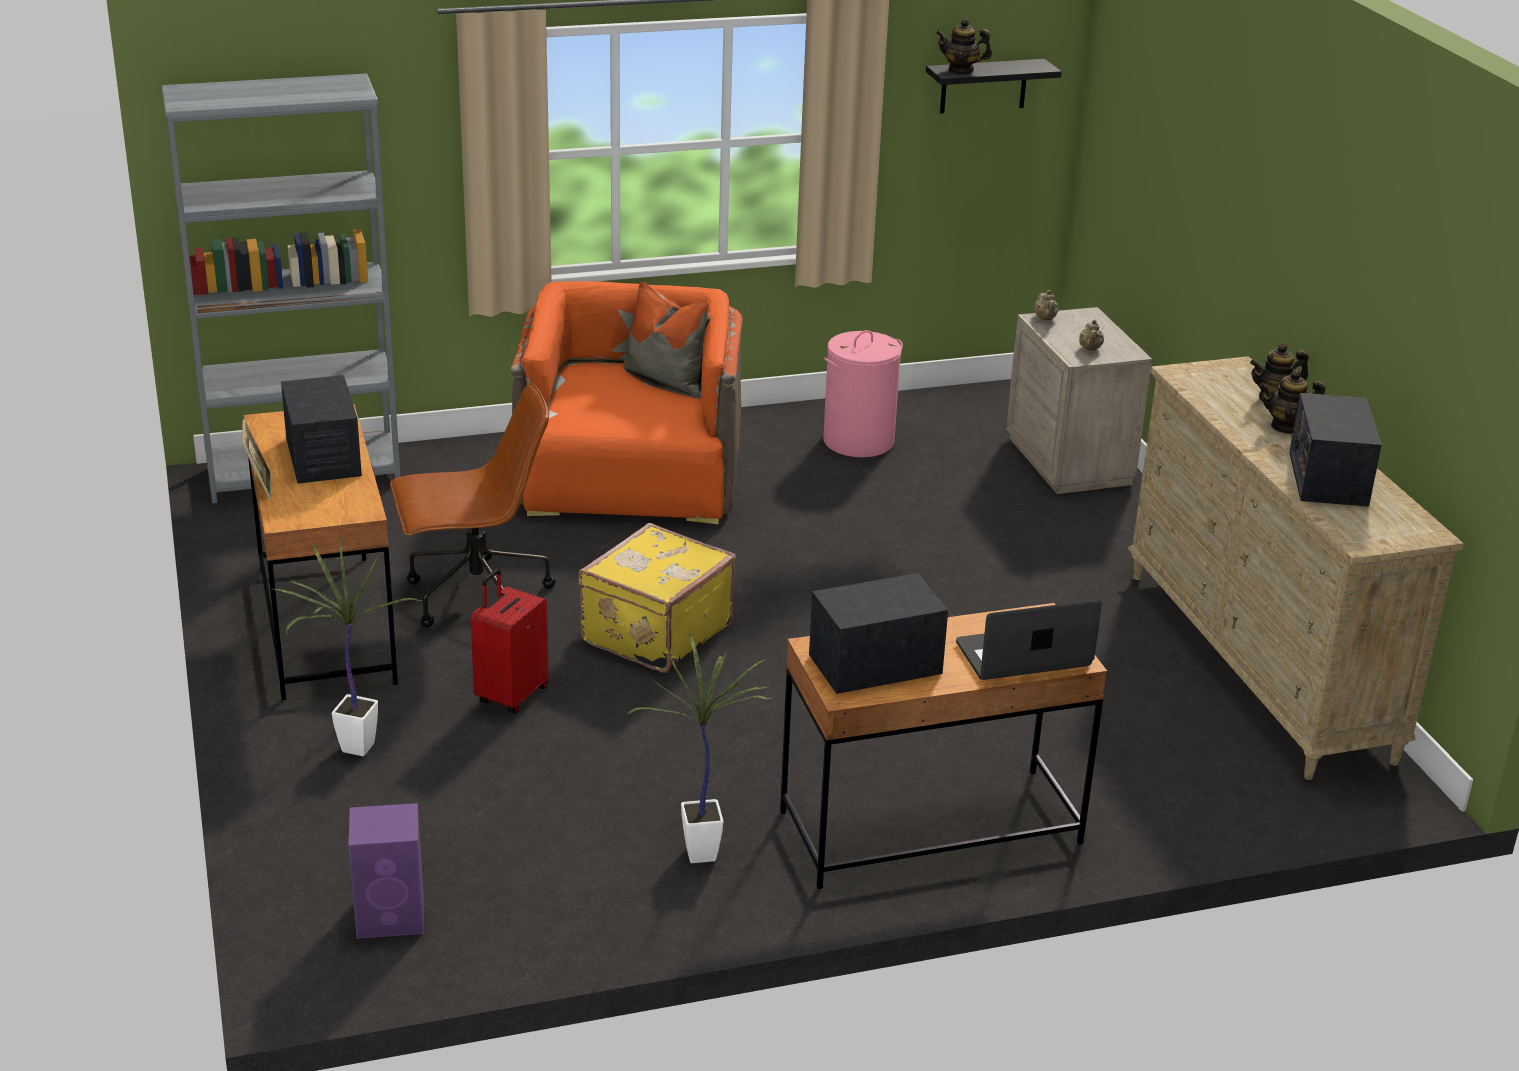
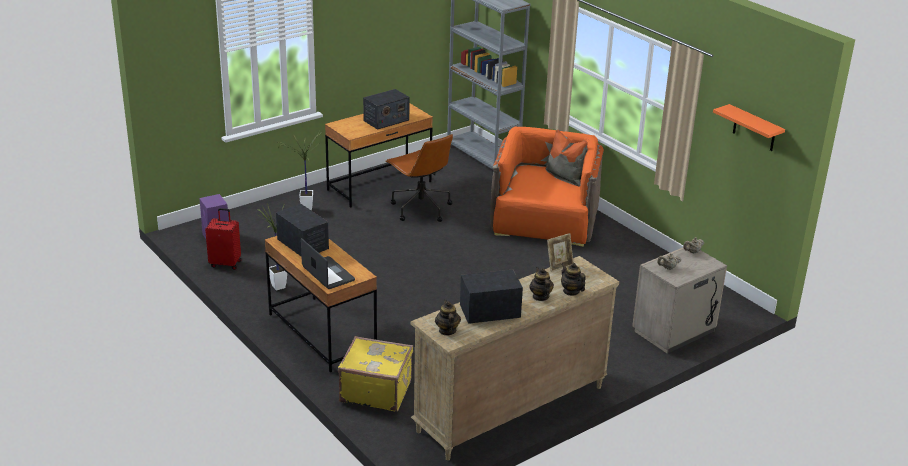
camera: 70 degrees right, 0 degrees up
(259, 487) = (356, 115): picture frame -> picture frame (559, 266)
(510, 695) = (357, 230): red suitcase -> red suitcase (225, 263)
(631, 477) = (544, 220): orange armchair -> orange armchair turned 60 degrees counterclockwise
(654, 632) = (422, 249): yellow suitcase -> yellow suitcase (376, 390)
(859, 441) = (635, 269): pink laundry basket -> none
(961, 70) = (732, 112): teapot -> teapot (447, 331)
(983, 86) = (754, 129): black shelf -> orange shelf

